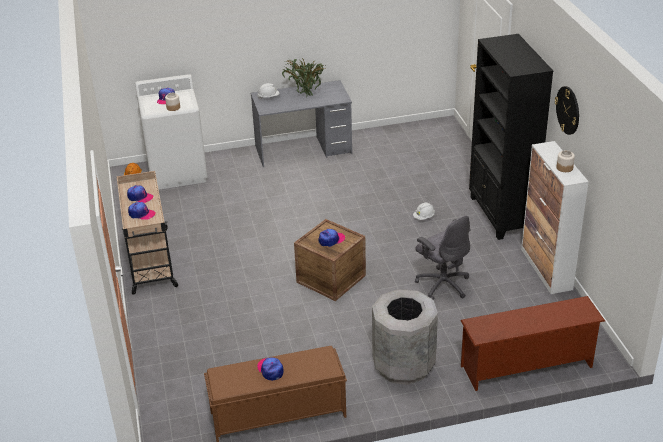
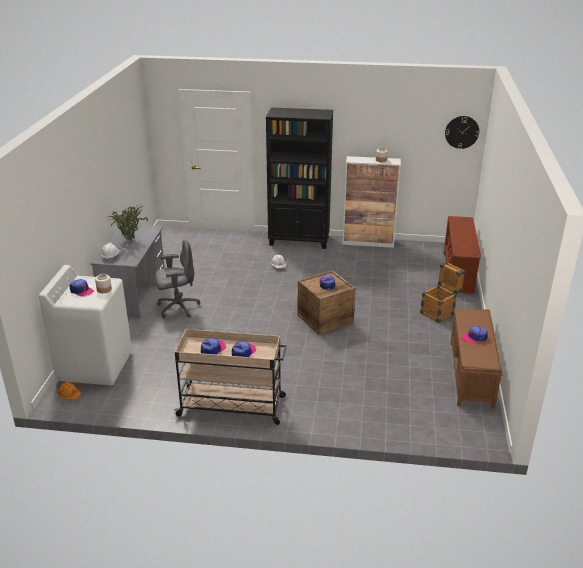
camera: 70 degrees left, 5 degrees down
(404, 366) = (440, 312): grey trash can -> crate
(442, 284) = (361, 278): grey office chair -> grey office chair (177, 308)
(568, 110) = (358, 127): wall clock -> wall clock (462, 132)

